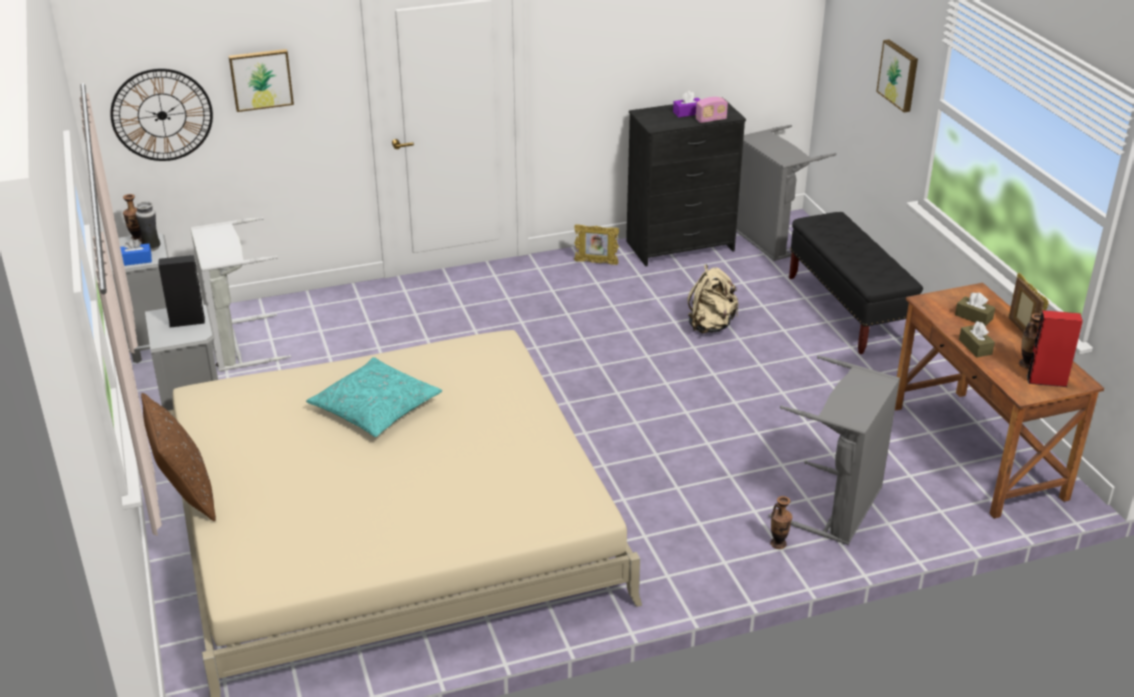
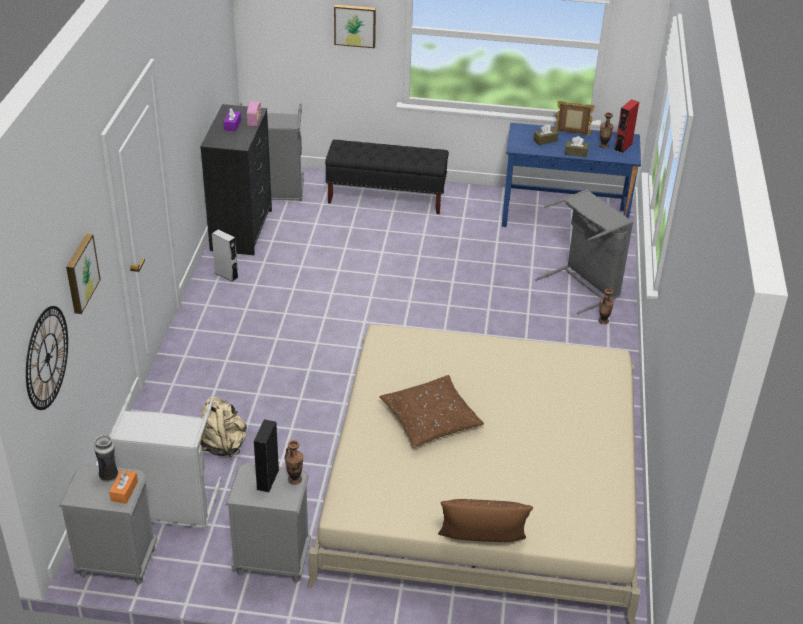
camera: 65 degrees left, 5 degrees up
(136, 260) = (124, 491): blue tissue box -> orange tissue box
(137, 239) = (81, 482): vase -> vase (294, 479)
(375, 408) = (430, 419): turquoise pillow -> brown pillow
(596, 262) = (226, 275): picture frame -> grey speaker
(710, 326) = (357, 257): beige backpack -> beige backpack (223, 444)
(977, 451) = (564, 217): brown desk -> blue desk

